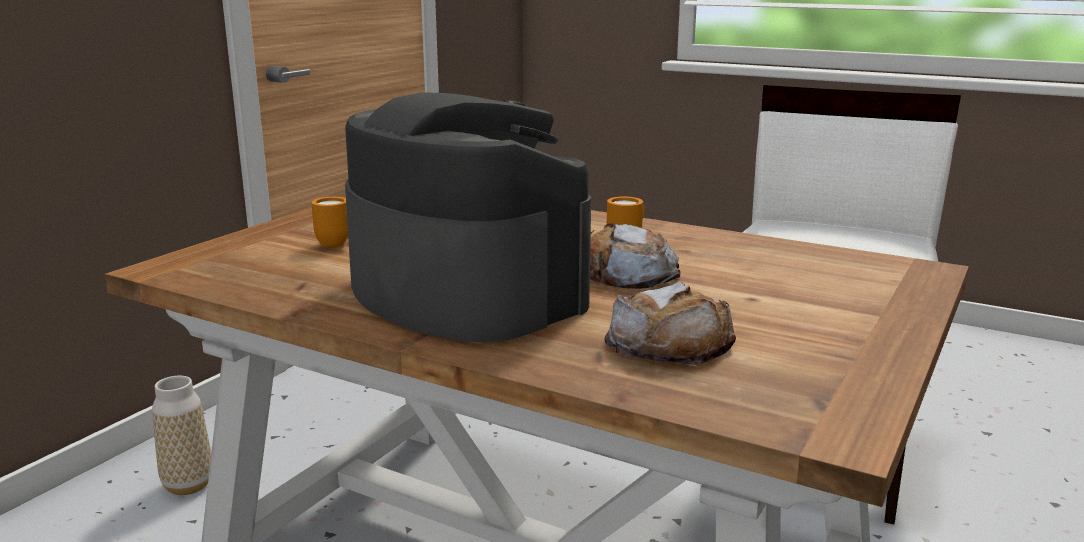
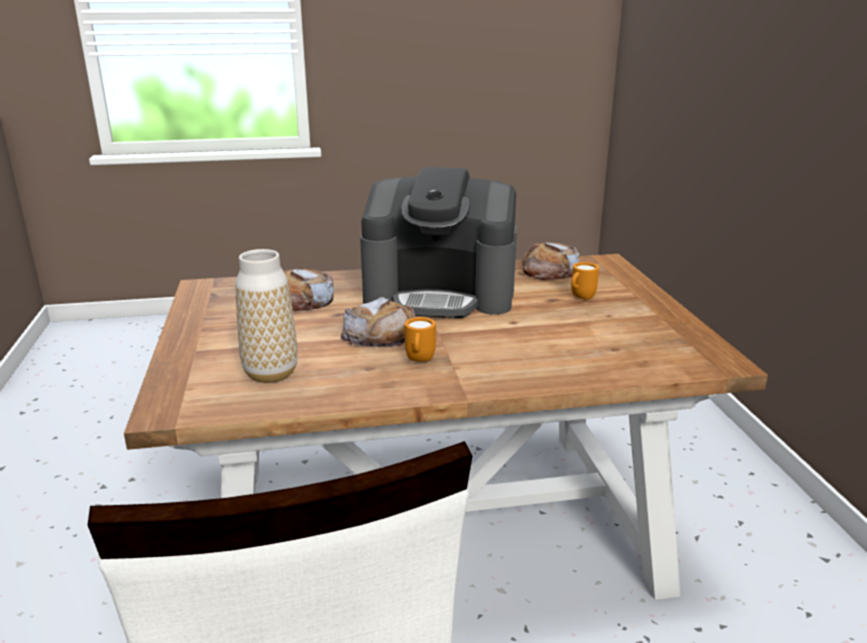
camera: 140 degrees right, 5 degrees up
(188, 485) = (696, 468): vase -> vase (271, 373)
(258, 278) = (550, 270): none -> bread

